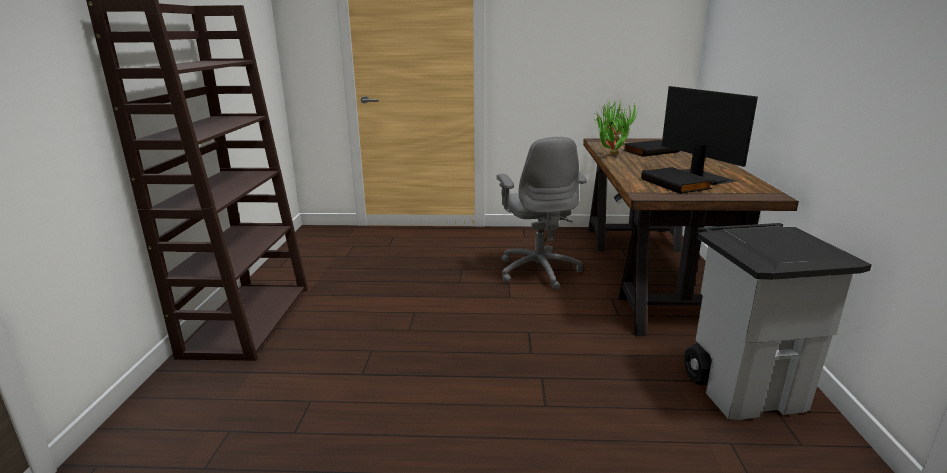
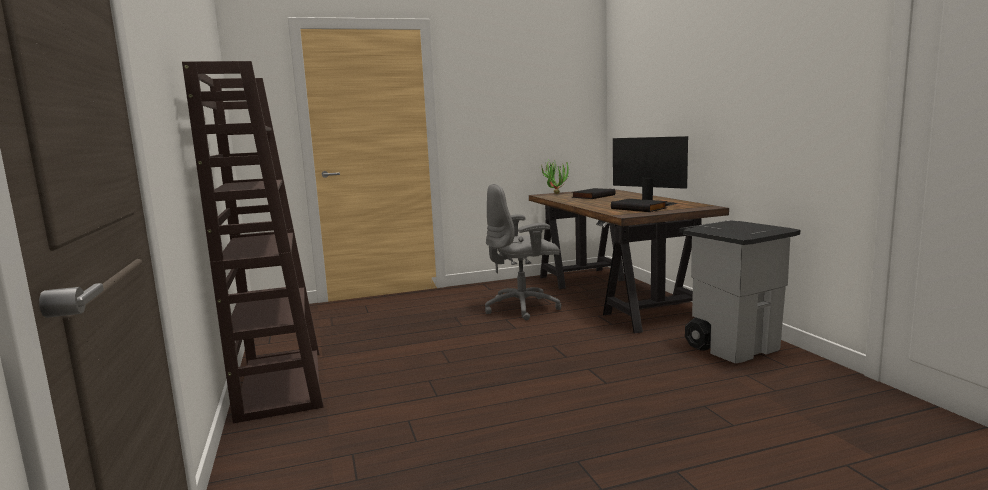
camera: 20 degrees left, 10 degrees down
(538, 271) = (523, 308): grey office chair -> grey office chair turned 105 degrees clockwise
(609, 156) = (566, 201): potted plant -> none

